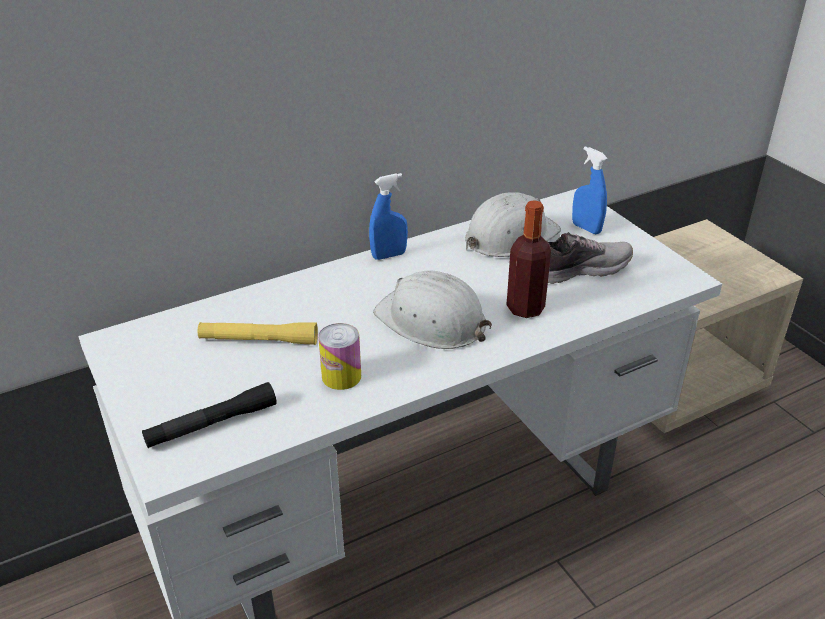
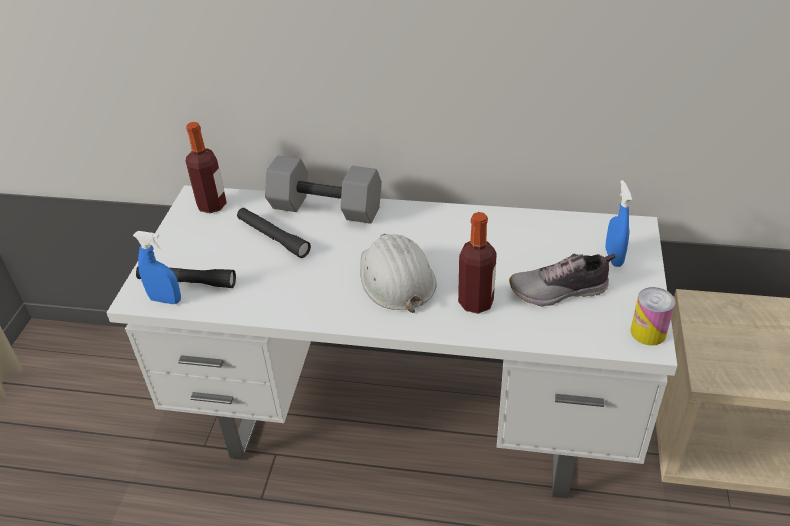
camera: 40 degrees right, 5 degrees up
(143, 341) = (212, 205): none -> bottle
(259, 340) = (273, 237): yellow flashlight -> black flashlight
(283, 290) = (327, 207): none -> grey dumbbell
(341, 376) = (292, 289): can -> can (648, 332)
(389, 255) = (427, 212): blue spray bottle -> blue spray bottle (165, 300)
(509, 236) = (538, 236): white hard hat -> none
(579, 270) = (559, 291): shoe -> shoe turned 150 degrees clockwise

